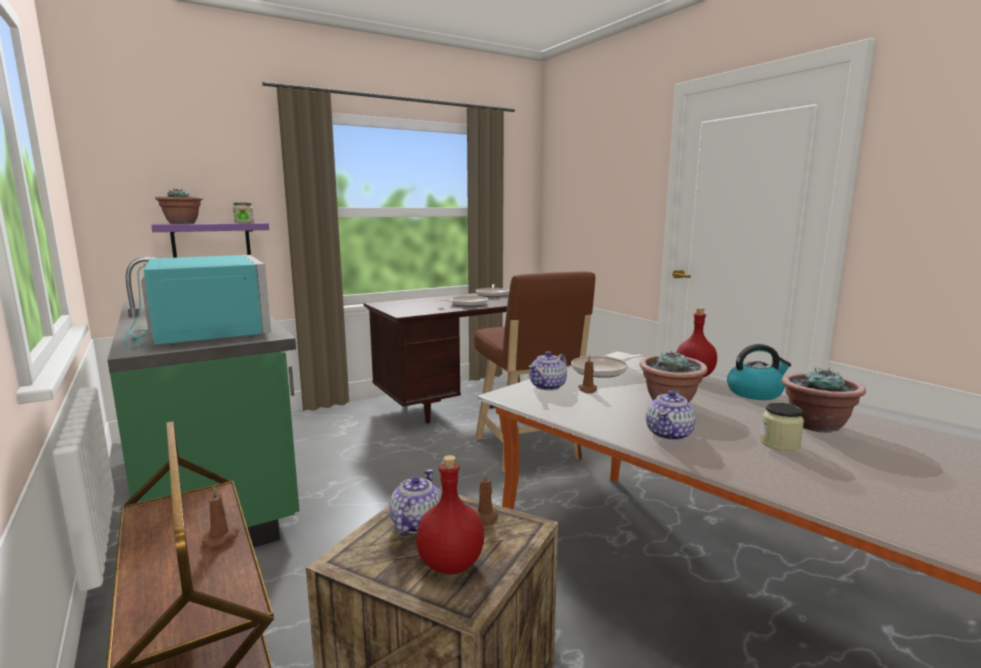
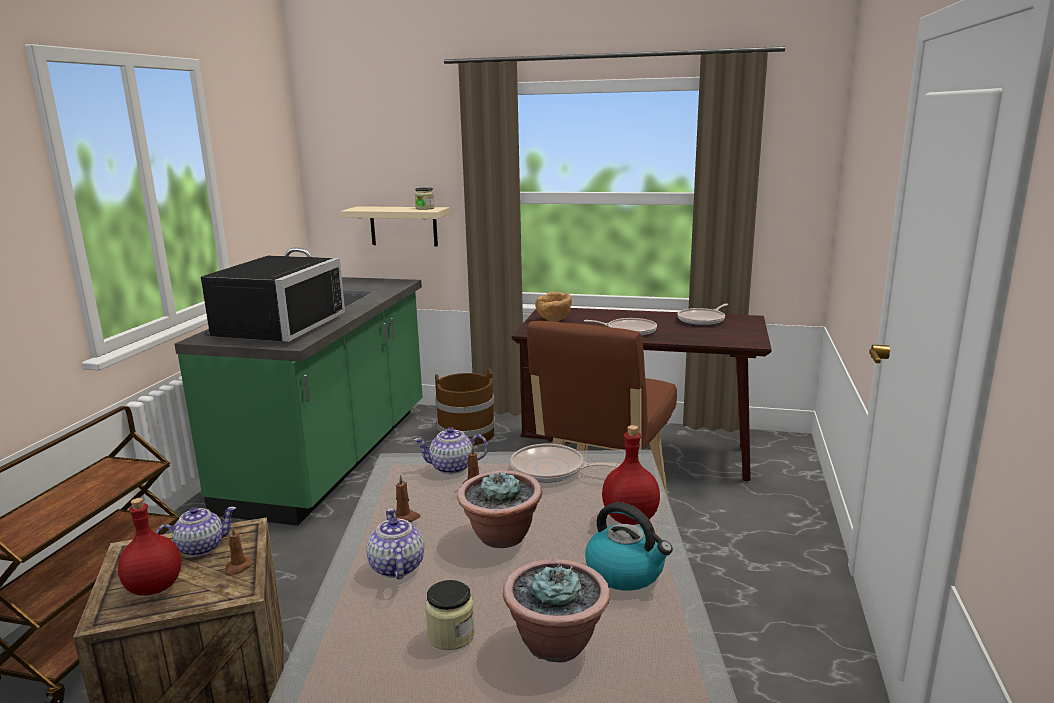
camera: 45 degrees right, 5 degrees up
(182, 223) = (372, 208): potted plant -> none
(200, 332) = (273, 327): turquoise microwave -> black microwave
(211, 242) = (403, 226): purple shelf -> beige shelf
(222, 538) = (91, 500): brown candle -> brown candle (405, 518)
(320, 428) = (466, 434): none -> brown bucket
(402, 307) = (554, 321): none -> brown bowl
(669, 434) = (396, 567): teapot -> teapot turned 90 degrees clockwise

